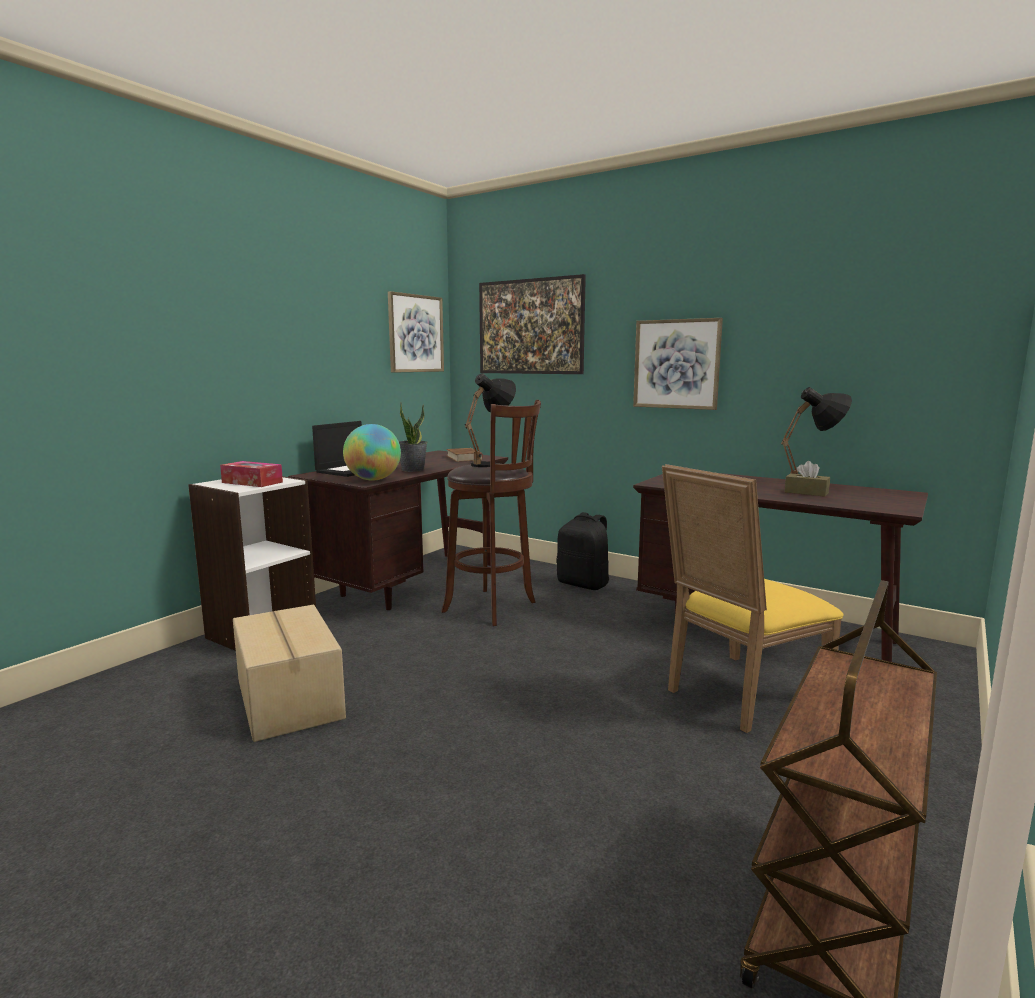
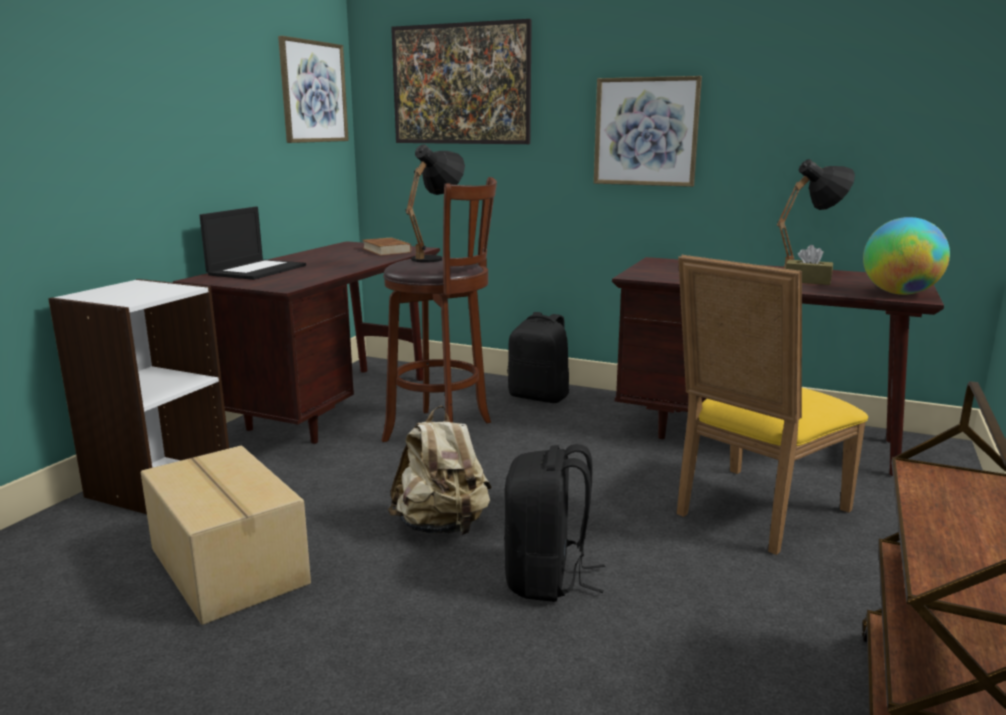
camera: 10 degrees left, 5 degrees up
(252, 482) = (137, 292): tissue box -> none
(373, 480) = (291, 283): globe -> globe (899, 293)
(412, 469) = (332, 268): potted plant -> none
(465, 683) = (442, 526): none -> beige backpack
(536, 733) = (547, 578): none -> black backpack

